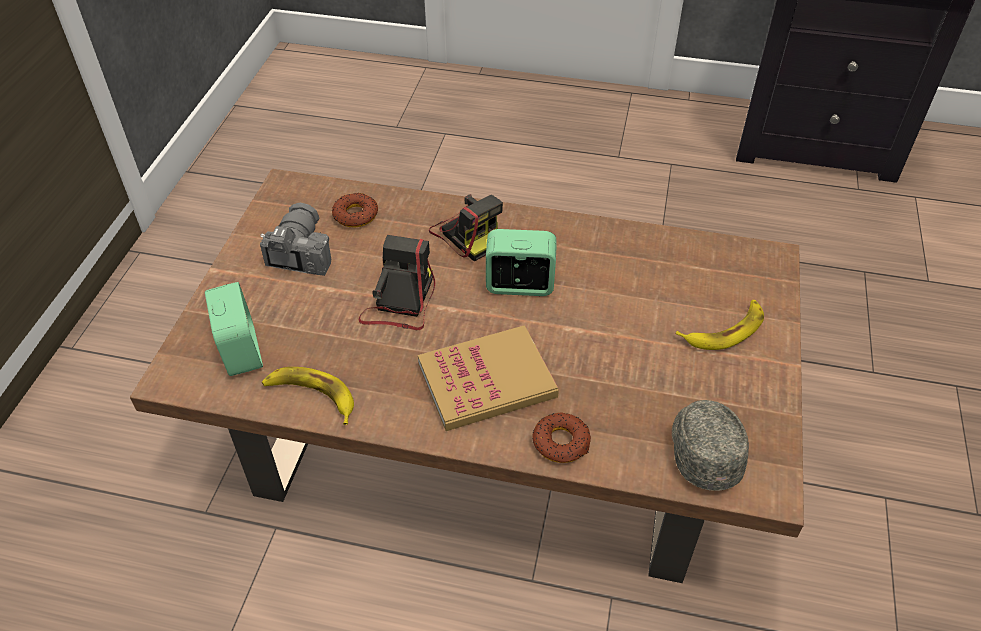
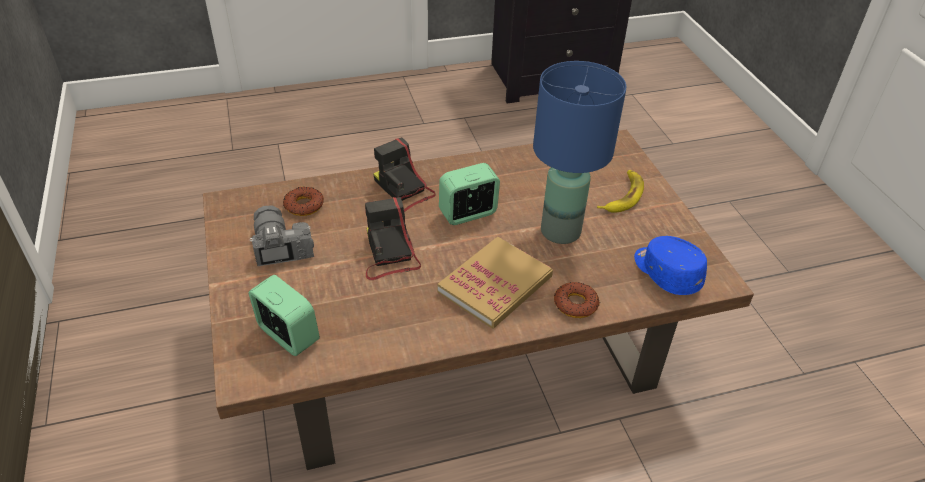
camera: 30 degrees left, 5 degrees down
(311, 396) = (373, 345): banana -> none
(468, 234) = (403, 191): camera -> camera turned 150 degrees counterclockwise
(609, 346) = (559, 231): none -> blue table lamp
(703, 450) = (666, 273): grey cap -> blue cap

